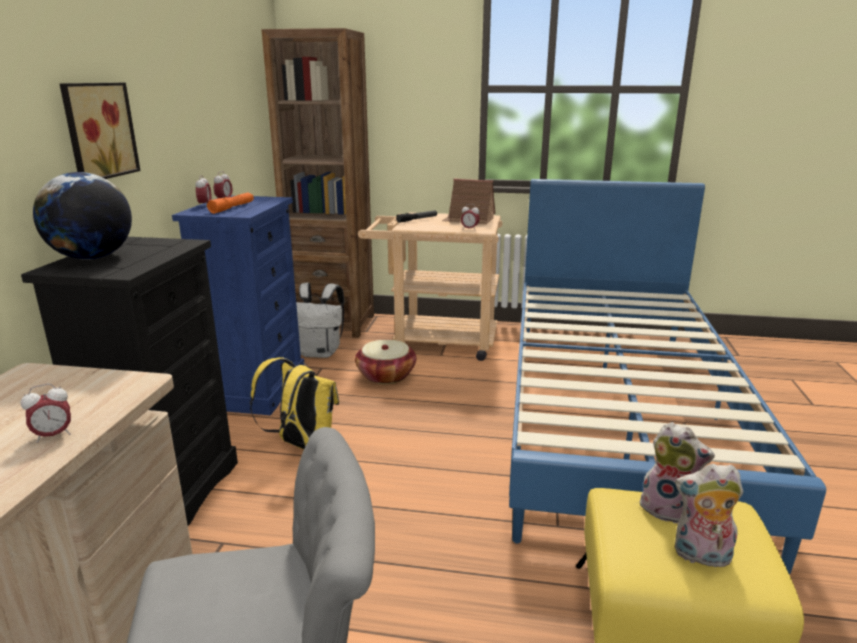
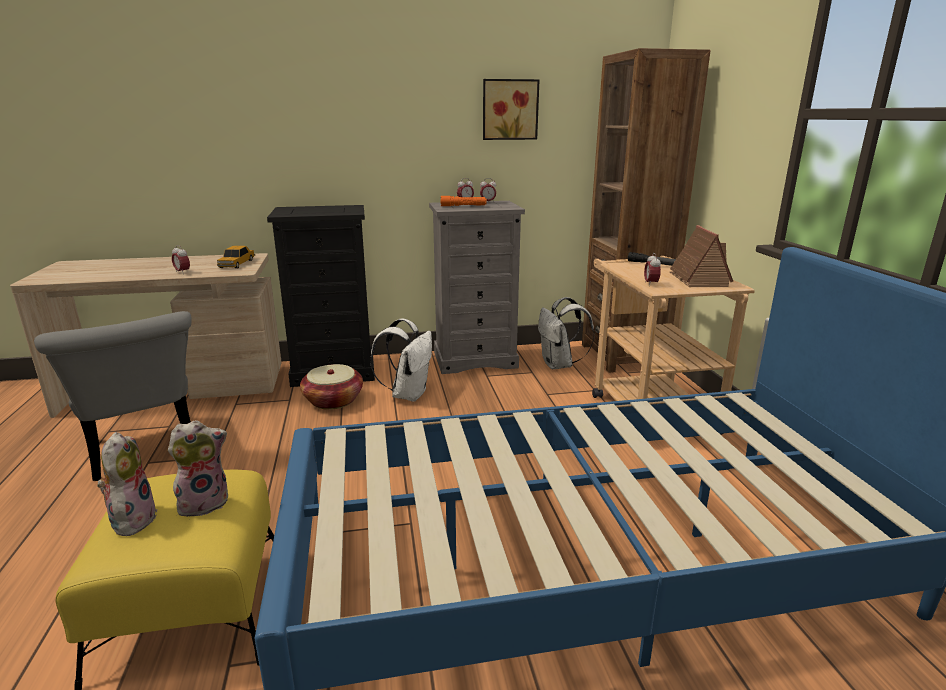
camera: 70 degrees right, 0 degrees up
(69, 386) = (237, 264): none -> toy car
(92, 258) = (309, 208): globe -> none
(97, 131) = (365, 135): picture -> picture (509, 110)
(256, 389) = (475, 359): blue dresser -> grey dresser
(301, 444) = (408, 394): yellow backpack -> white backpack
(386, 375) = (545, 401): basket -> basket (333, 400)
(668, 508) = (205, 502): plush toy -> plush toy turned 135 degrees counterclockwise

